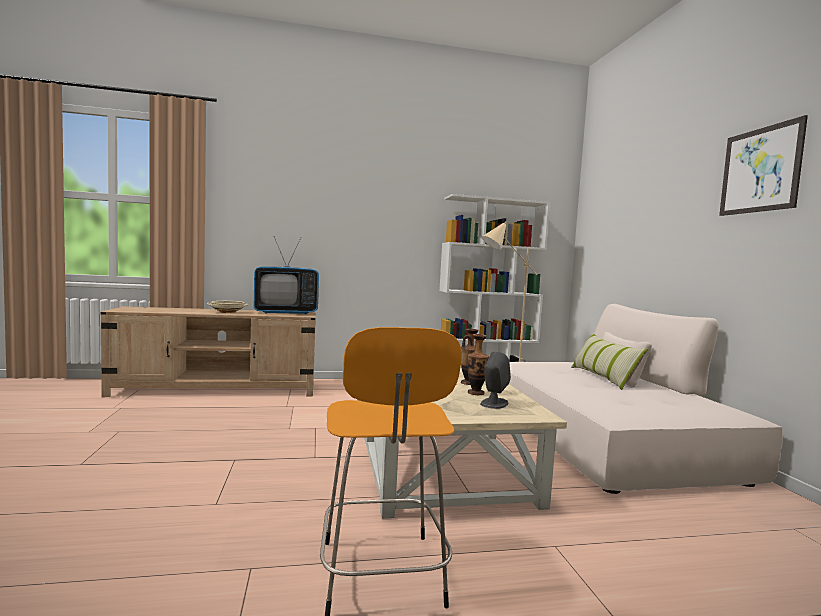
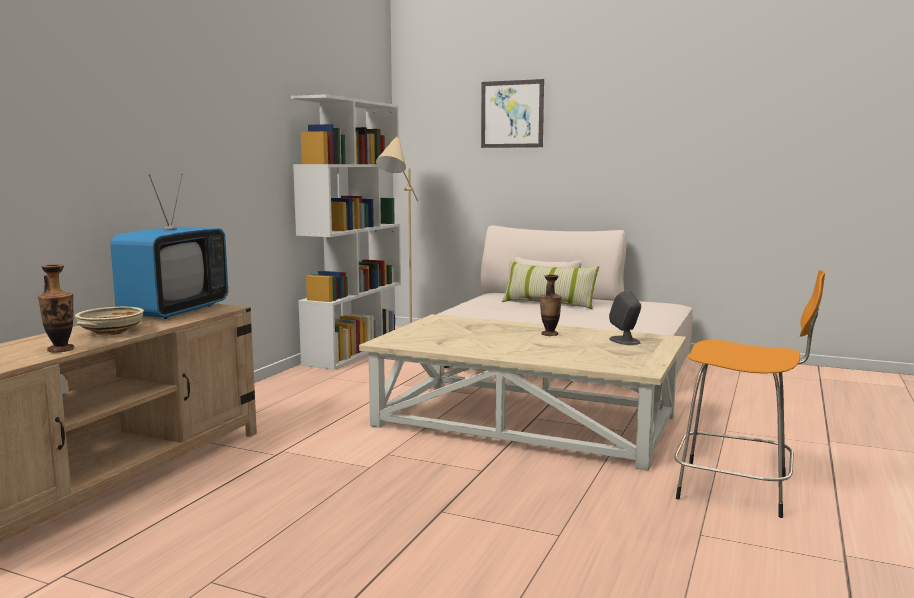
camera: 55 degrees left, 5 degrees up
(476, 393) = (587, 339): vase -> vase (61, 349)
(760, 170) = (648, 100): picture -> picture (512, 114)

